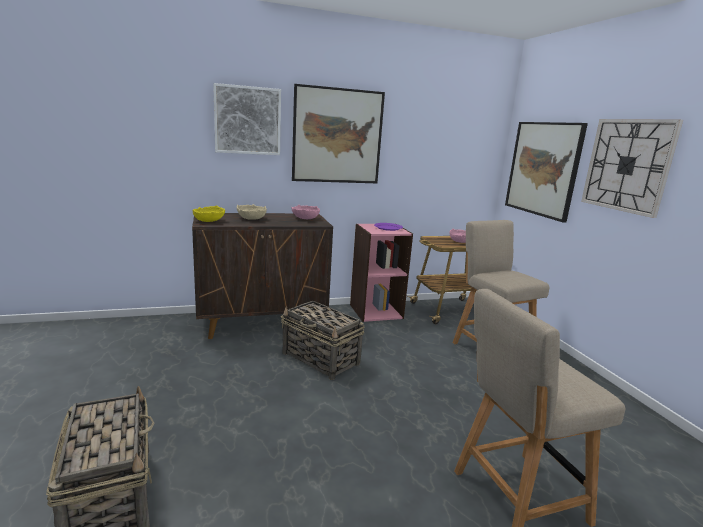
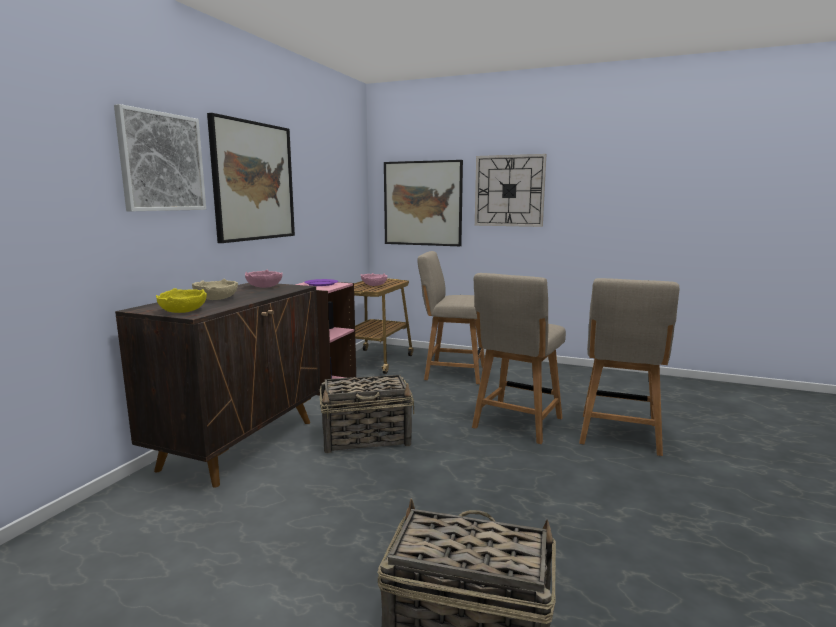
camera: 50 degrees left, 5 degrees down
(439, 418) = (516, 424): none -> beige chair

